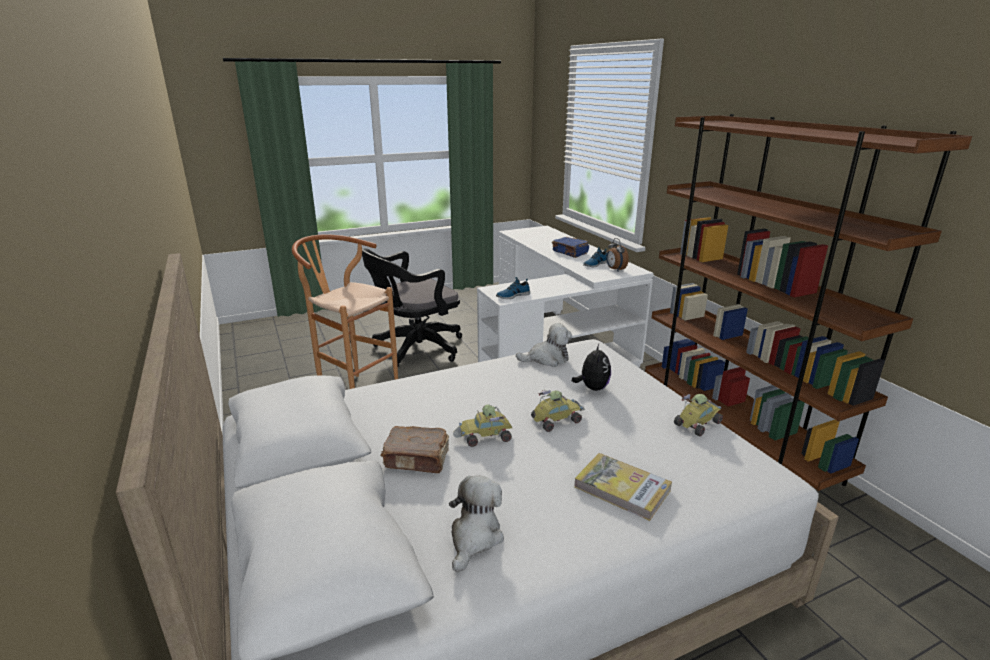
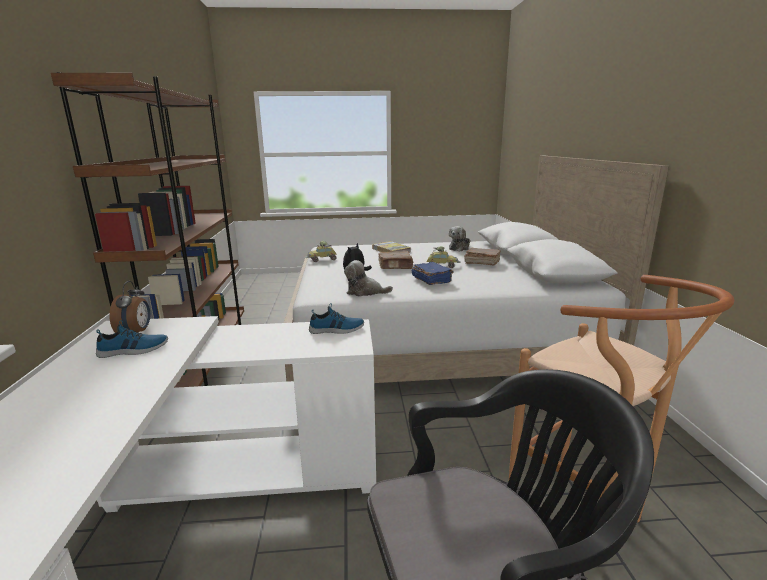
camera: 160 degrees left, 5 degrees down
(556, 419) = (395, 267): toy car -> brown book
(570, 253) = (90, 397): blue book -> blue book (431, 280)

